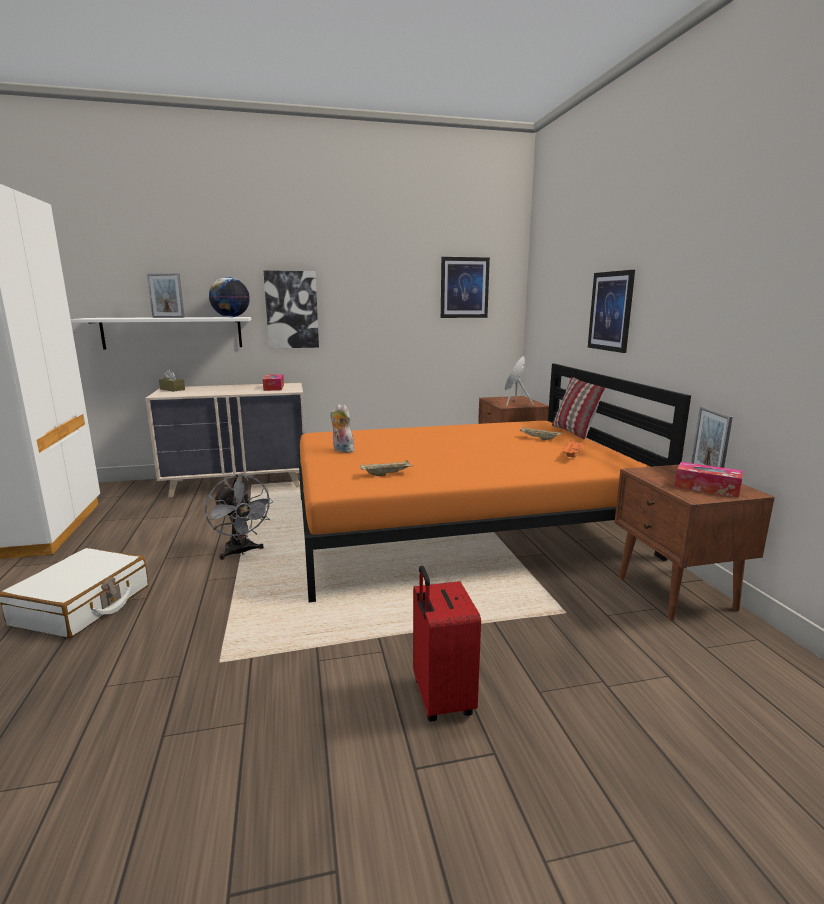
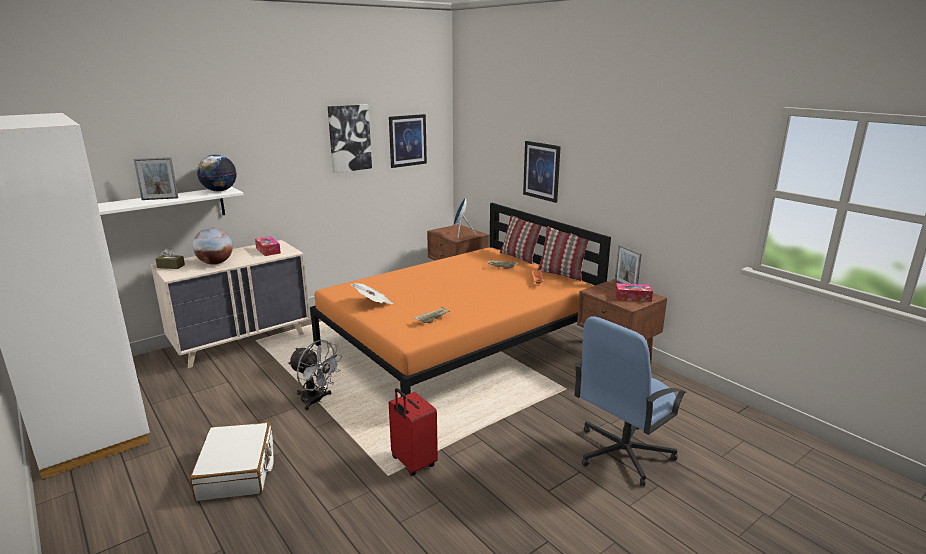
camera: 25 degrees left, 5 degrees up
(211, 391) = (215, 263): none -> globe
(291, 310) = (268, 175): picture -> picture (349, 138)
(341, 450) = (373, 303): plush toy -> newspaper
(441, 699) = (535, 455): red suitcase -> red suitcase (412, 463)
(596, 745) = (622, 453): none -> blue office chair
(617, 453) = (561, 274): none -> pillow

